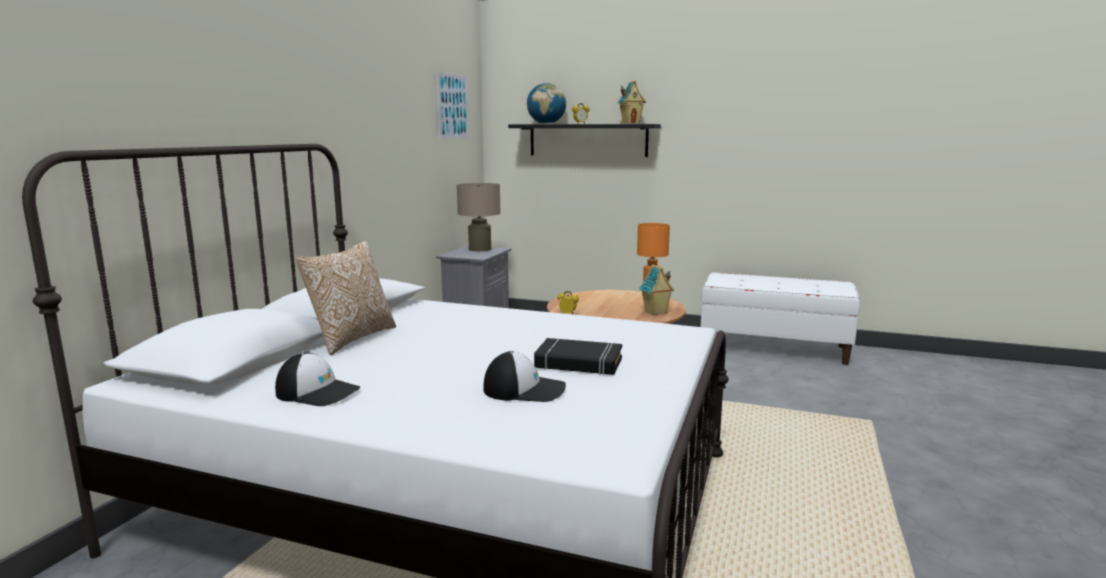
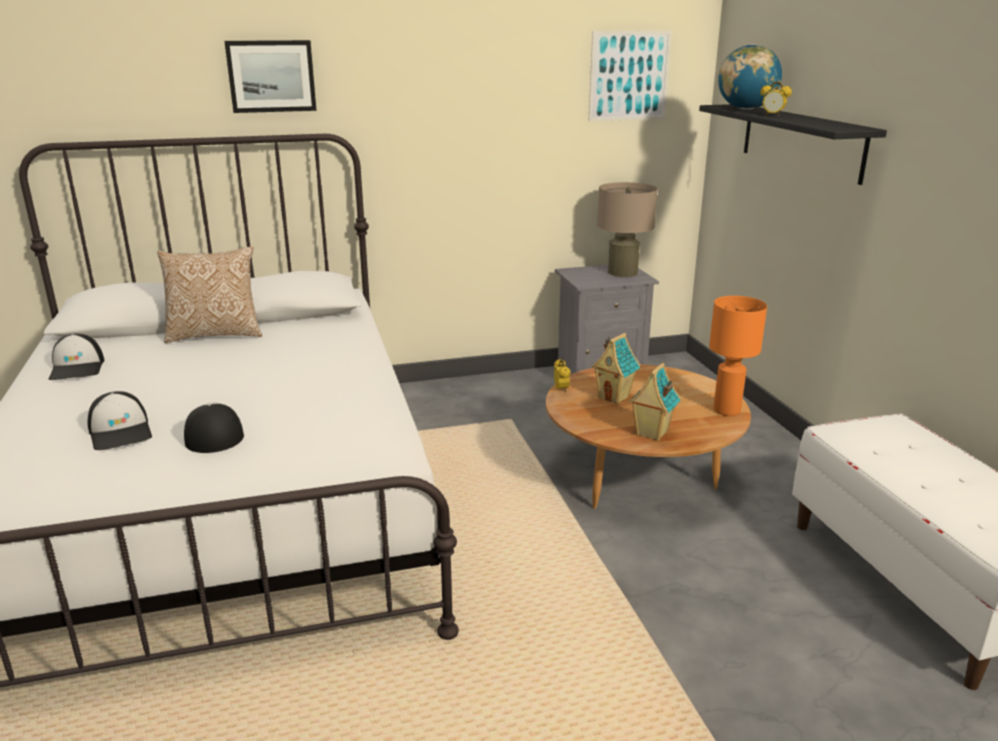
camera: 55 degrees right, 10 degrees up
(262, 86) = (271, 76): none -> picture
(578, 363) = (213, 433): black book -> cap
(631, 123) = (830, 124): toy house -> toy house (614, 397)

